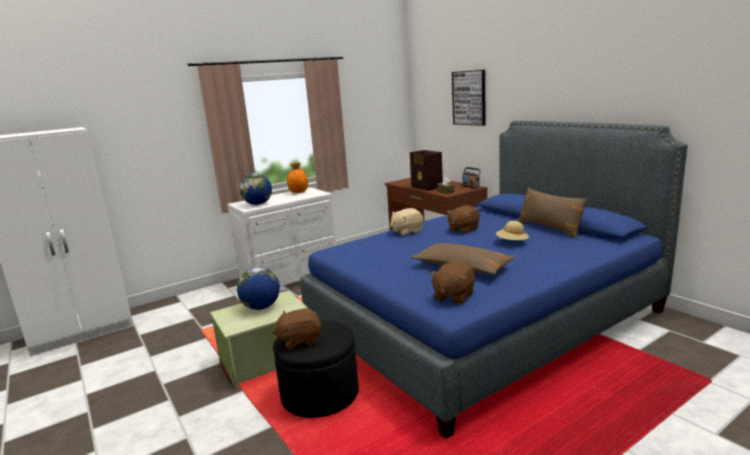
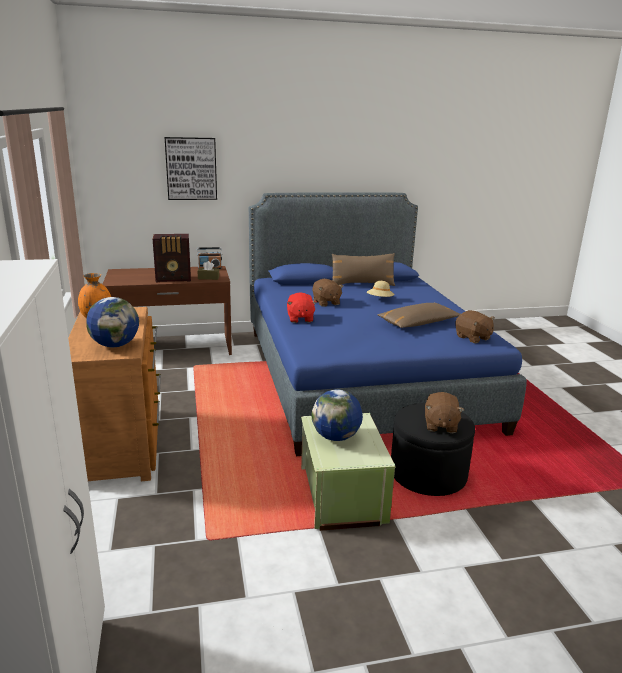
camera: 70 degrees left, 5 degrees up
(292, 278) = (124, 443): white dresser -> brown dresser
(406, 232) = (300, 319): beige plush toy -> red plush toy

